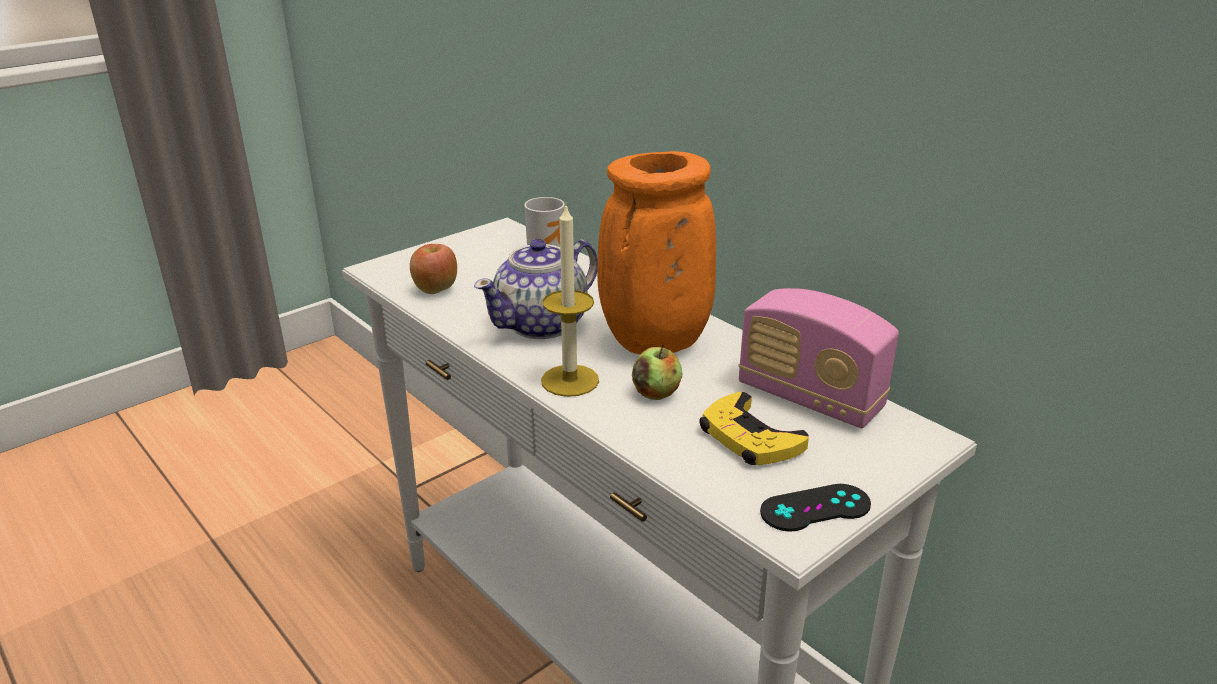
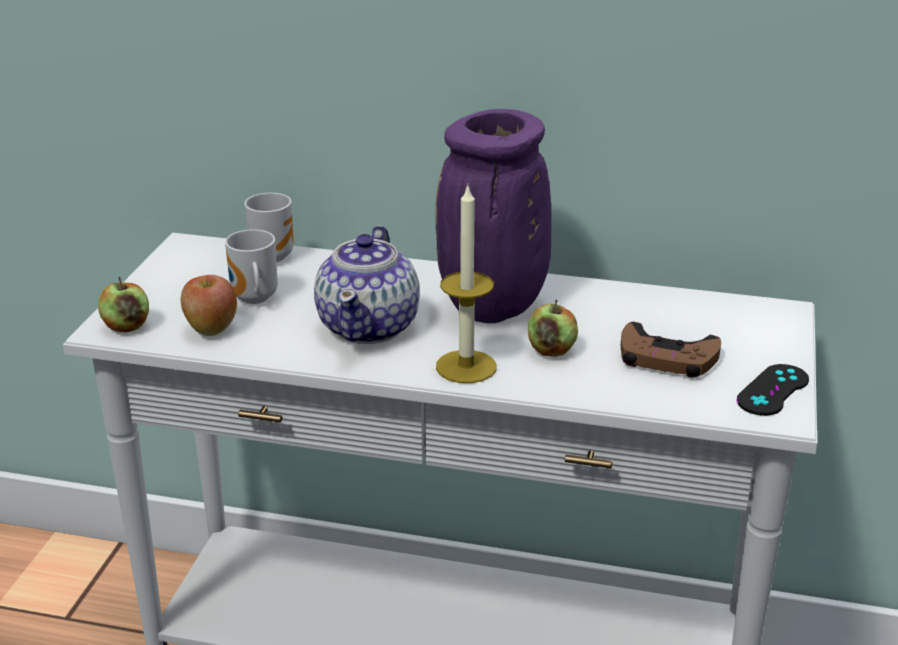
camera: 35 degrees left, 0 degrees up
(389, 270) = (126, 326): none -> apple
(491, 278) = (253, 300): none -> mug
(653, 344) = (493, 310): orange vase -> purple vase
(749, 438) = (667, 358): yellow game controller -> brown game controller
(809, 398) = (670, 311): radio -> none

